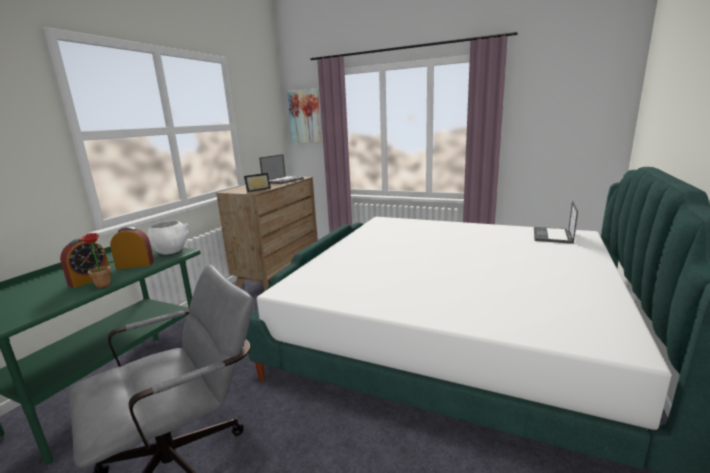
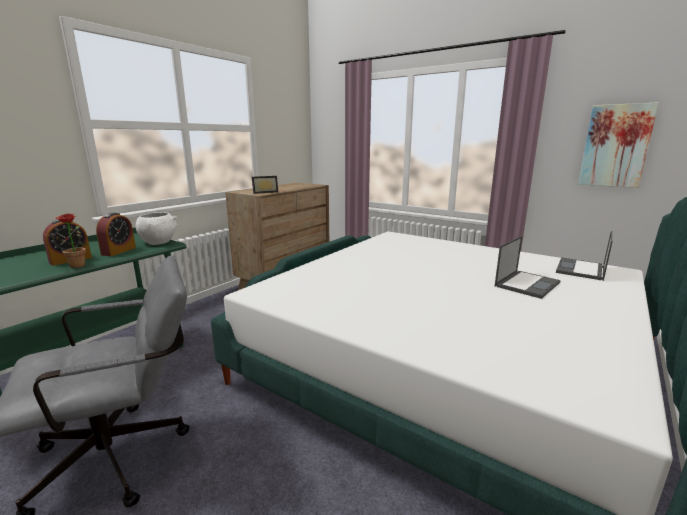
camera: 10 degrees right, 0 degrees up
(135, 265) = (118, 251): alarm clock -> alarm clock turned 105 degrees clockwise
(283, 180) = (297, 186): laptop -> laptop (527, 284)
(305, 116) = (331, 123): picture -> picture (615, 146)

